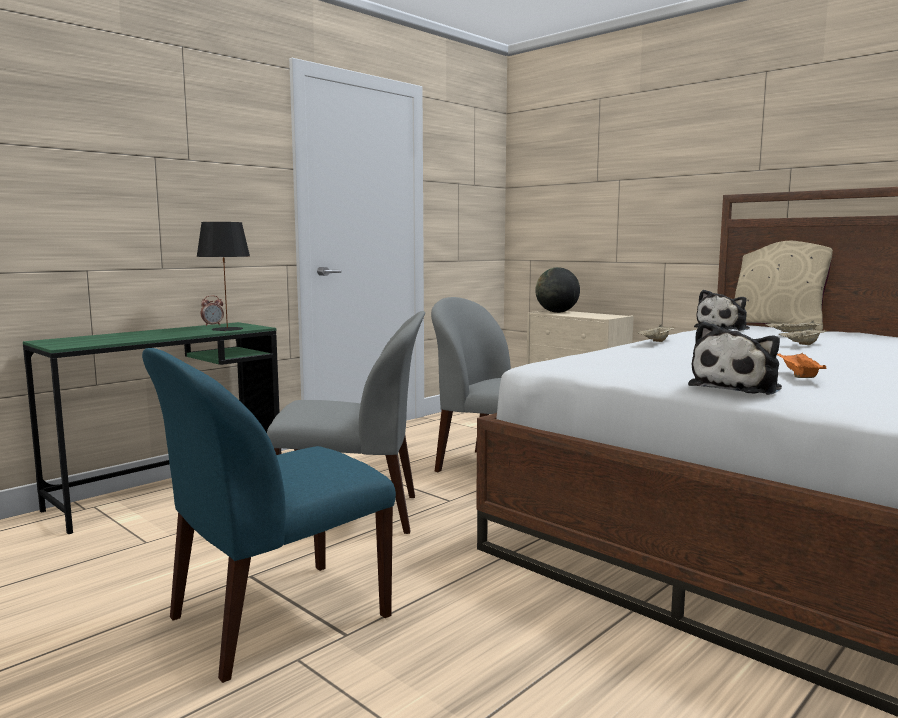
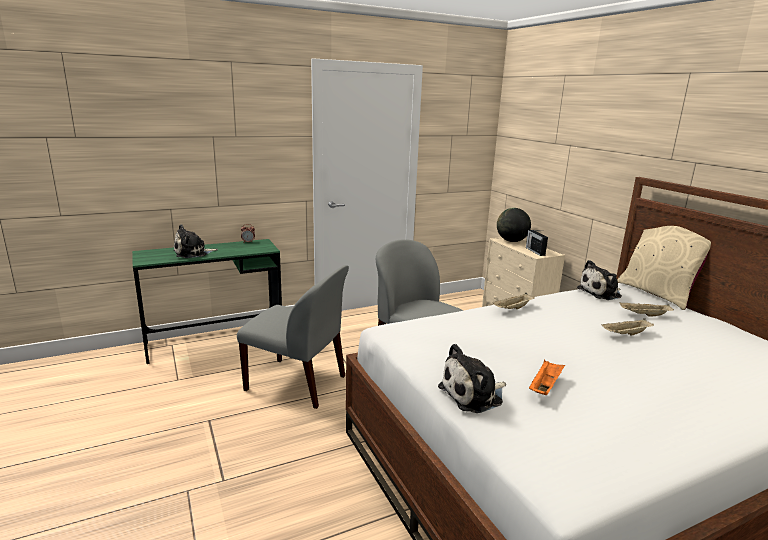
camera: 20 degrees right, 10 degrees up
(138, 336) = (193, 253): none -> plush toy
(227, 329) = (249, 249): black table lamp -> none
(275, 619) = (198, 457): blue chair -> none
(597, 315) = (535, 251): none -> radio

